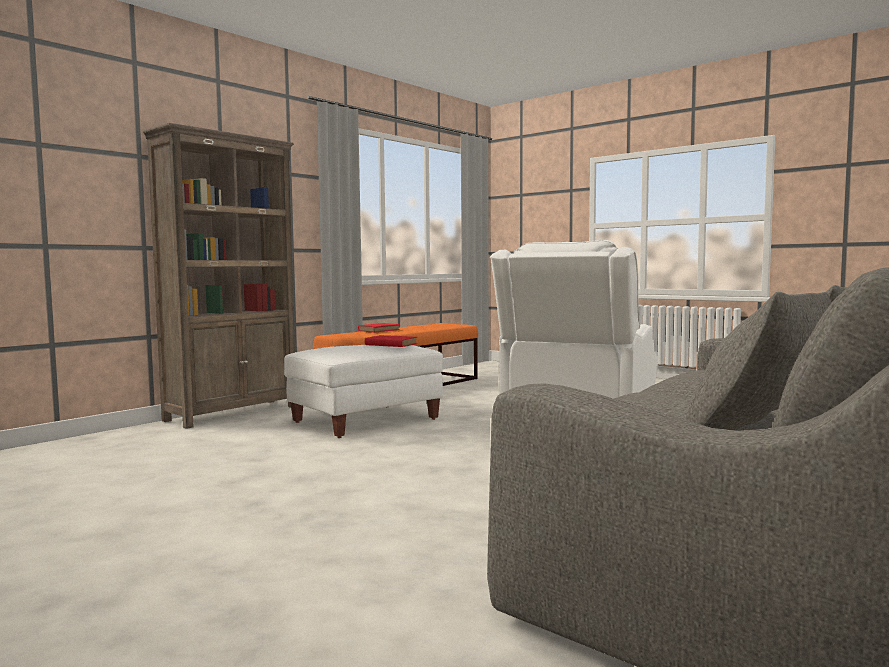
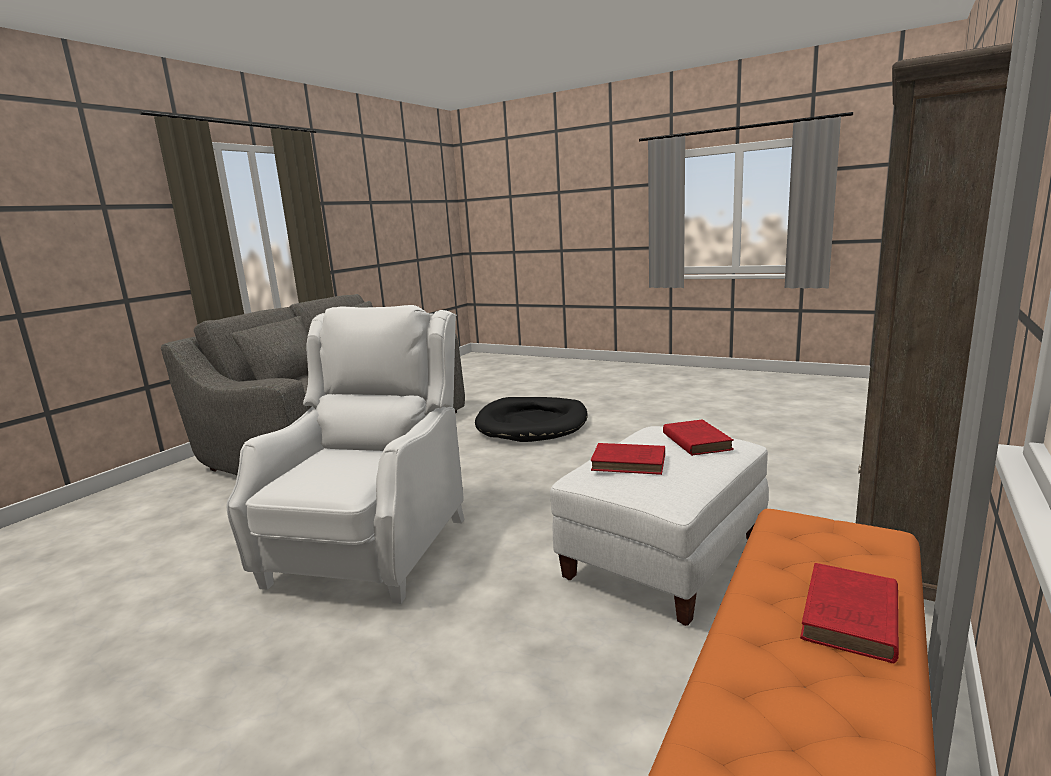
camera: 170 degrees right, 10 degrees up
(331, 348) = (695, 441): none -> red book
(353, 547) = (532, 424): none -> black dog bed

